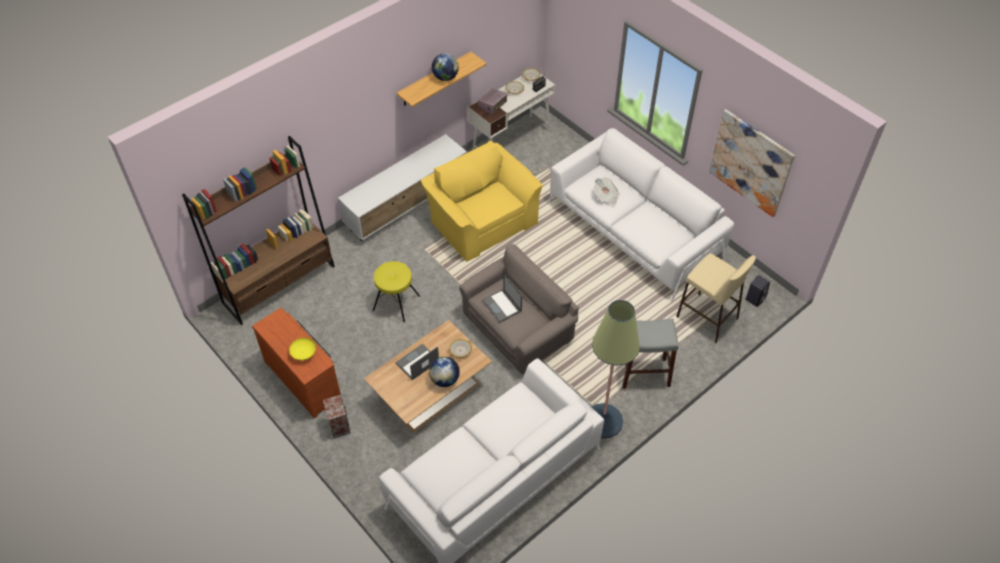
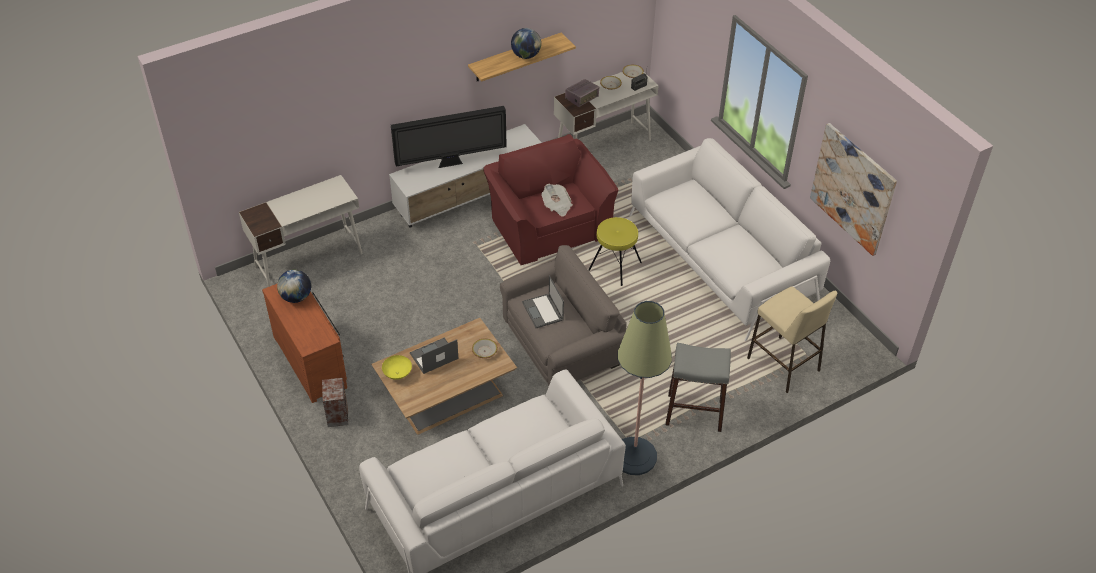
camera: 10 degrees right, 5 degrees down
(279, 284) = (309, 260): brown bookcase -> white desk
(303, 353) = (310, 325): yellow bowl -> yellow bowl (397, 373)
(390, 180) = (451, 163): none -> television
(396, 303) = (431, 297): yellow stool -> yellow stool (615, 266)
(445, 380) = (459, 379): globe -> globe (296, 297)
(481, 220) = (548, 224): yellow armchair -> red armchair
(606, 196) = (690, 212): newspaper -> newspaper (557, 206)
(755, 298) = (845, 352): black speaker -> none

